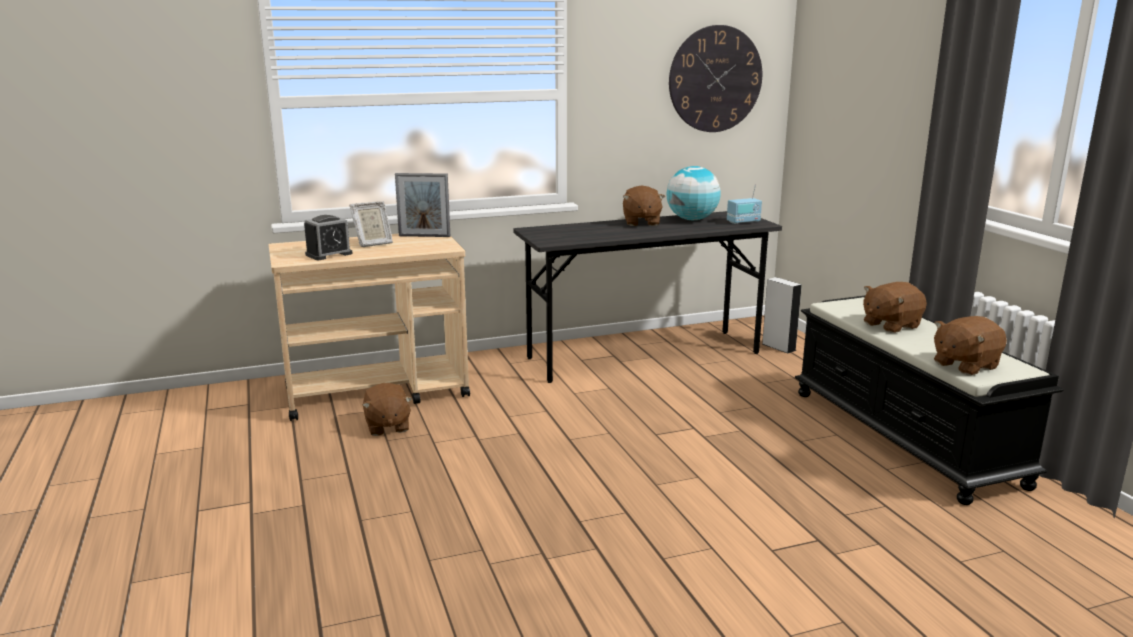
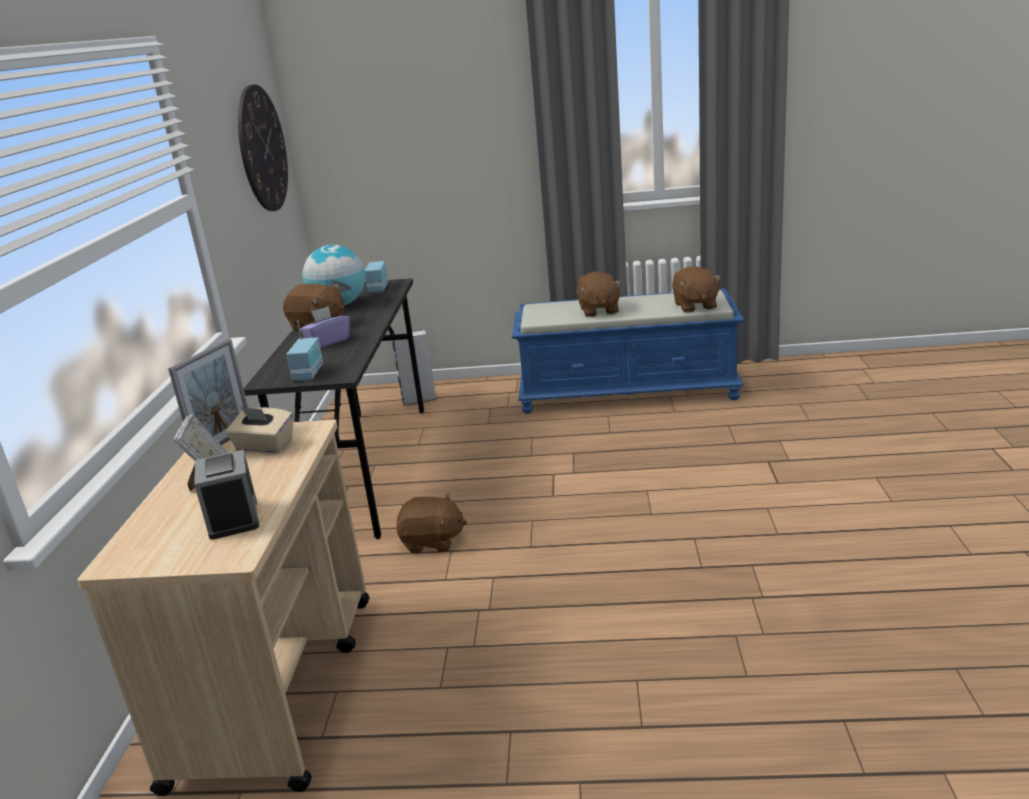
camera: 65 degrees left, 5 degrees up
(387, 426) = (399, 684): brown plush toy -> brown plush toy (432, 542)
(419, 244) = (264, 446): none -> beige tissue box
(547, 235) = (309, 373): none -> radio
(610, 229) = (328, 342): none -> purple tissue box
(906, 437) = (629, 392): black bench -> blue bench

